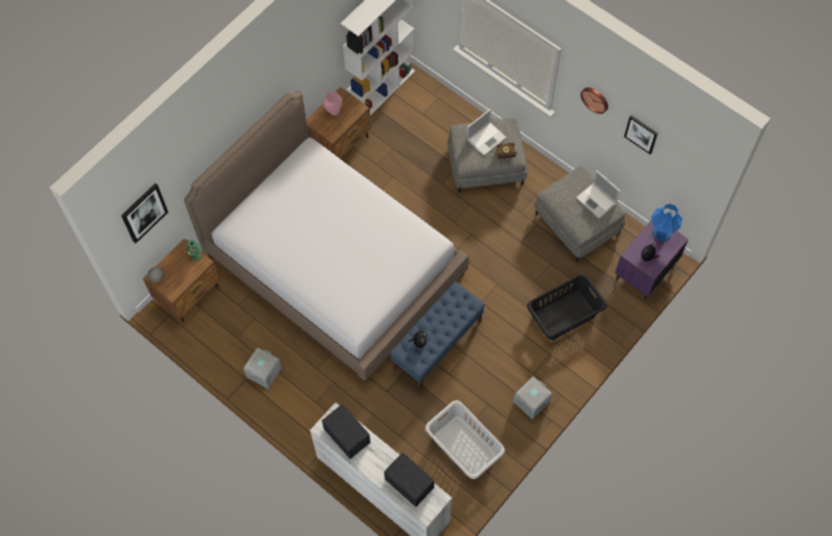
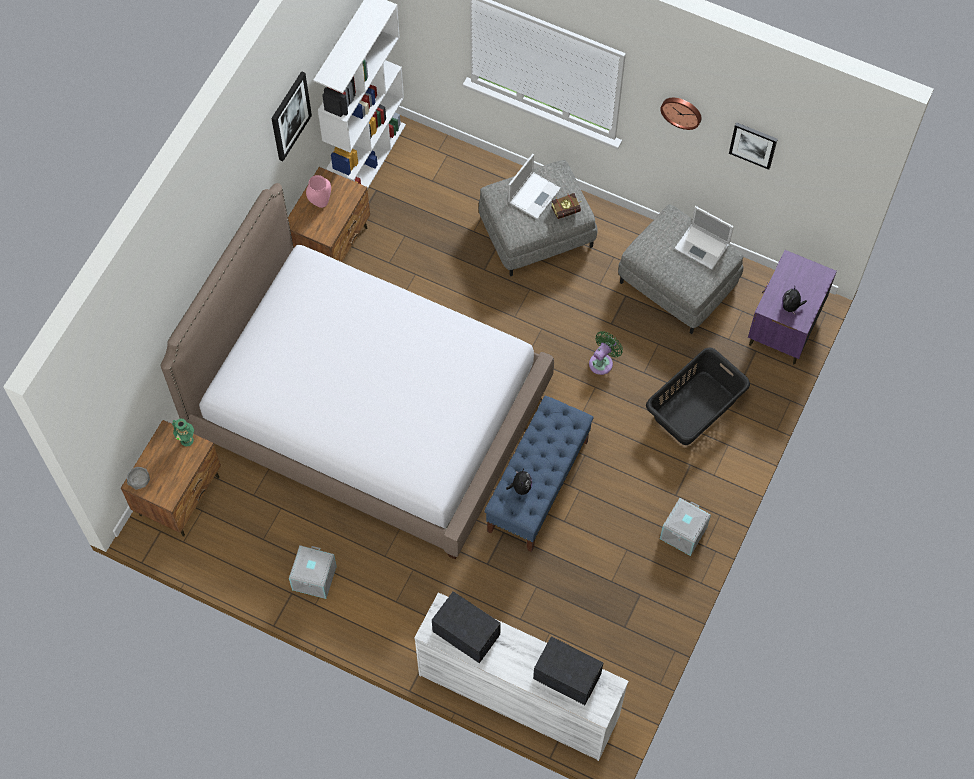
camera: 15 degrees left, 0 degrees up
(144, 212) = (115, 395): picture -> picture (290, 116)
(464, 447) = (610, 614): grey laundry basket -> none
(507, 267) = (602, 362): none -> green fan
(661, 232) = (800, 270): blue table lamp -> none

